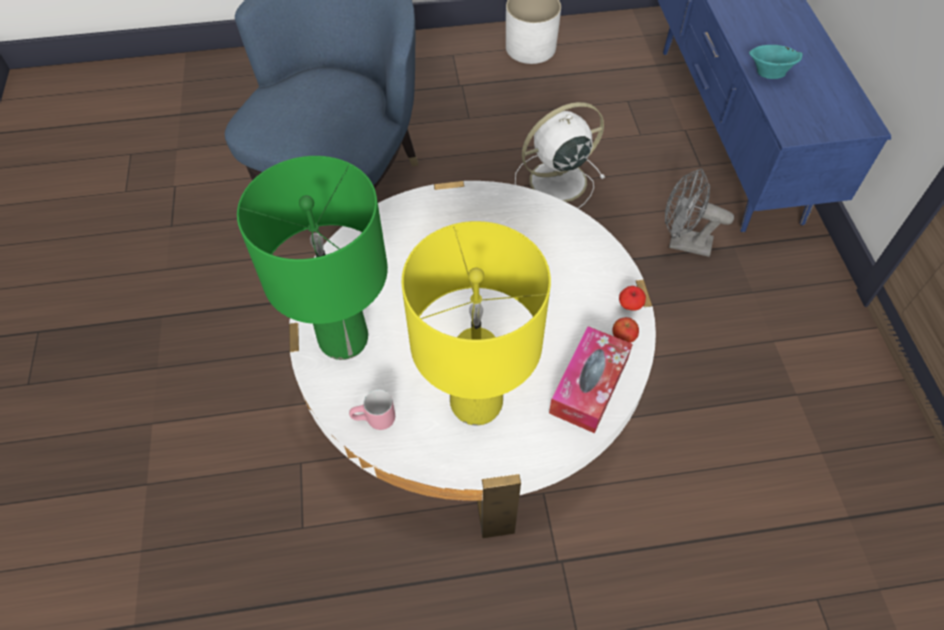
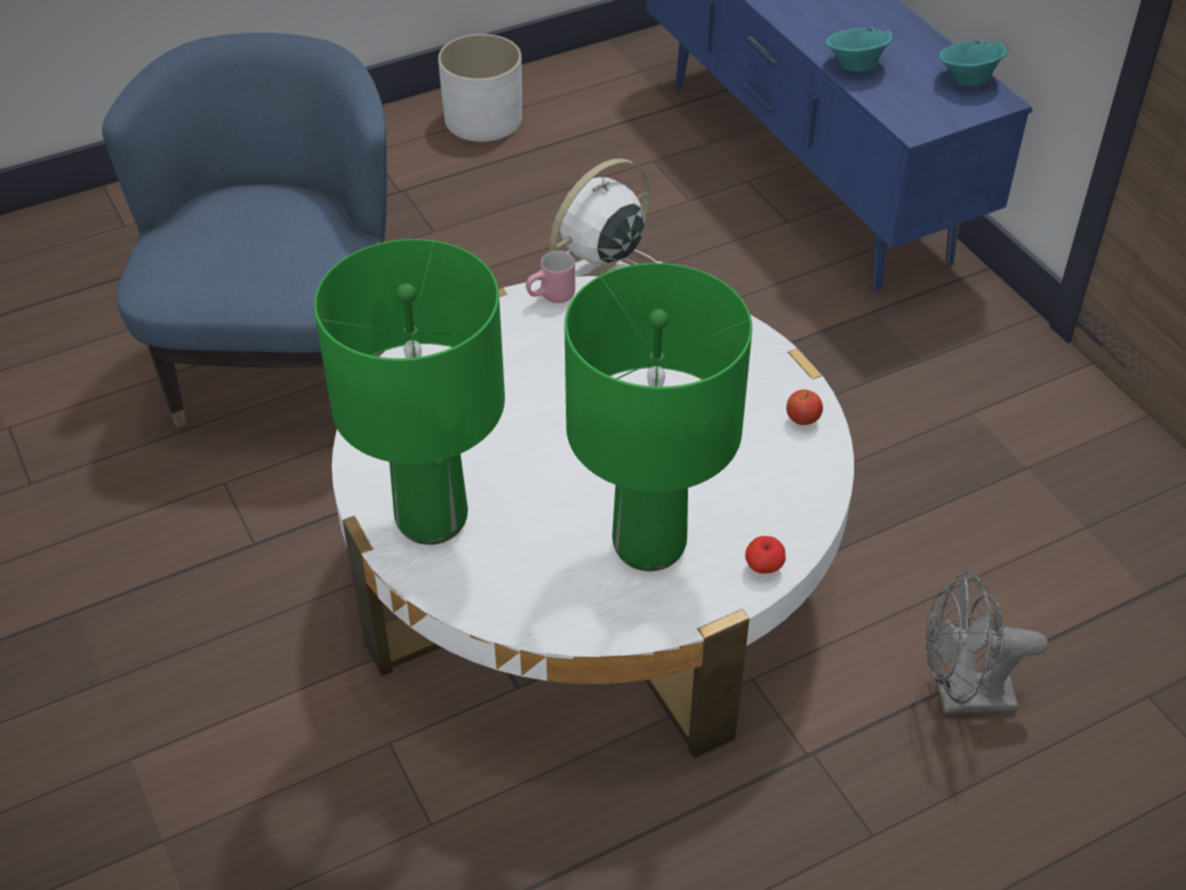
camera: 20 degrees left, 10 degrees down
(375, 421) = (523, 602): pink mug -> pink mug (552, 298)
(476, 404) = (650, 546): yellow table lamp -> green table lamp
(589, 386) = (784, 486): tissue box -> none
(630, 305) = (794, 382): apple -> apple (763, 567)
(682, 243) = (805, 323): grey fan -> grey fan (962, 697)
(849, 102) = (967, 80): none -> turquoise bowl

